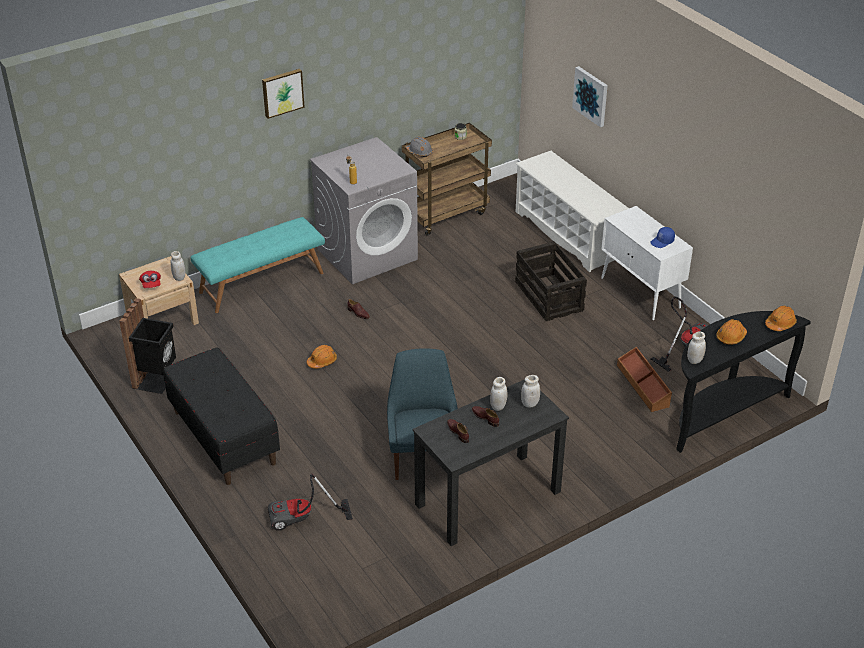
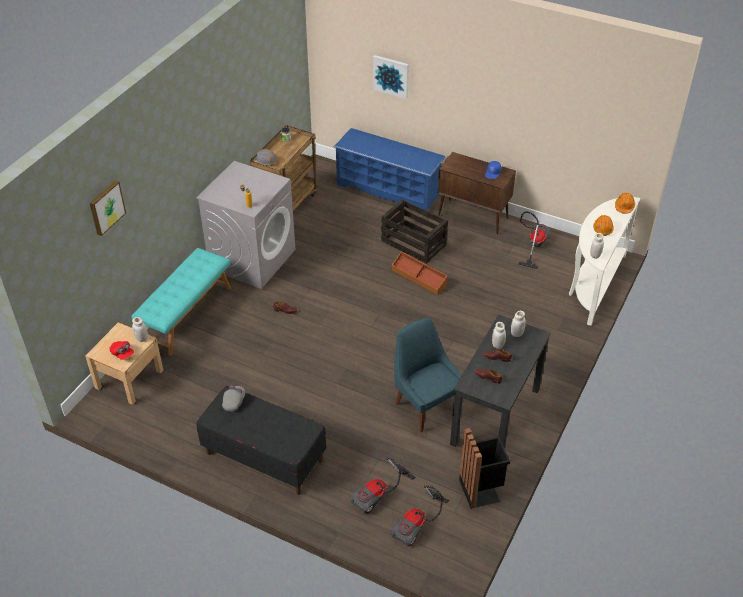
camera: 30 degrees left, 5 degrees up
(157, 379) = (167, 432): black trash can -> black trash can (481, 490)
(211, 364) = (234, 402): none -> grey cap
(282, 92) = (172, 148): picture -> picture (106, 207)
(317, 563) = (418, 525): none -> vacuum cleaner
(322, 361) = (289, 361): orange hard hat -> none
(568, 234) = (388, 189): white shoe rack -> blue shoe rack
(641, 293) = (473, 217): white cabinet -> brown cabinet
(643, 385) = (529, 286): brown storage box -> brown storage box (419, 278)
(722, 413) = (593, 285): black console table -> white console table

